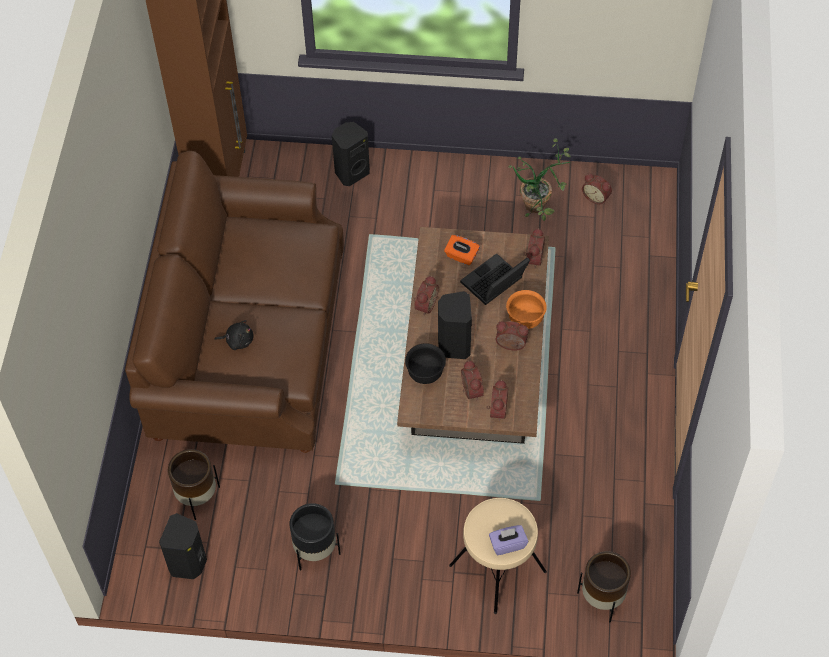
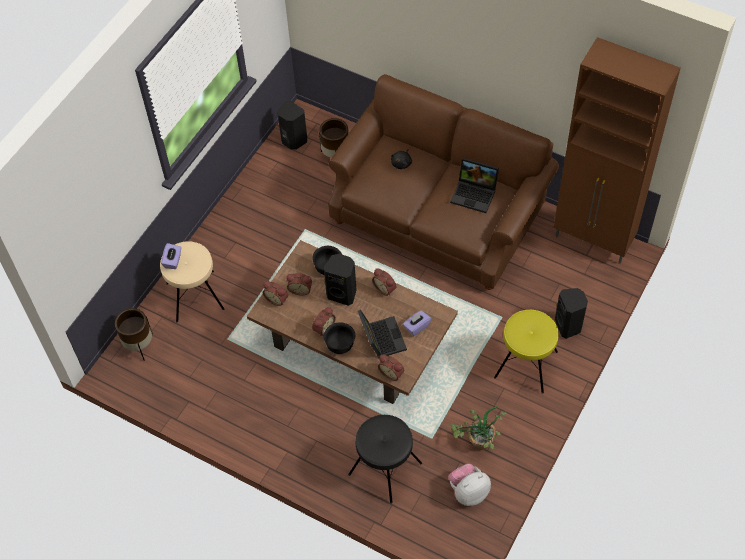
camera: 115 degrees right, 0 degrees up
(256, 247) = (475, 194): none -> laptop
(315, 551) = (264, 204): black planter -> none
(420, 194) = (526, 365): none -> yellow stool
(461, 256) = (416, 327): orange tissue box -> purple tissue box
(525, 319) = (340, 345): orange bowl -> black bowl
(596, 197) = (468, 492): alarm clock -> plush toy
(613, 275) = (385, 468): none -> black stool

